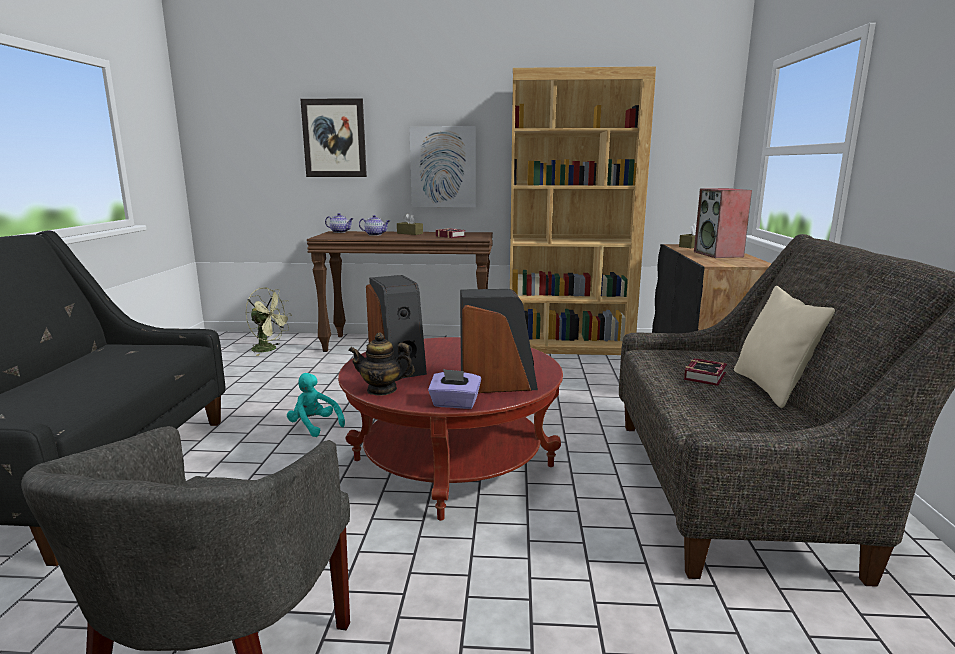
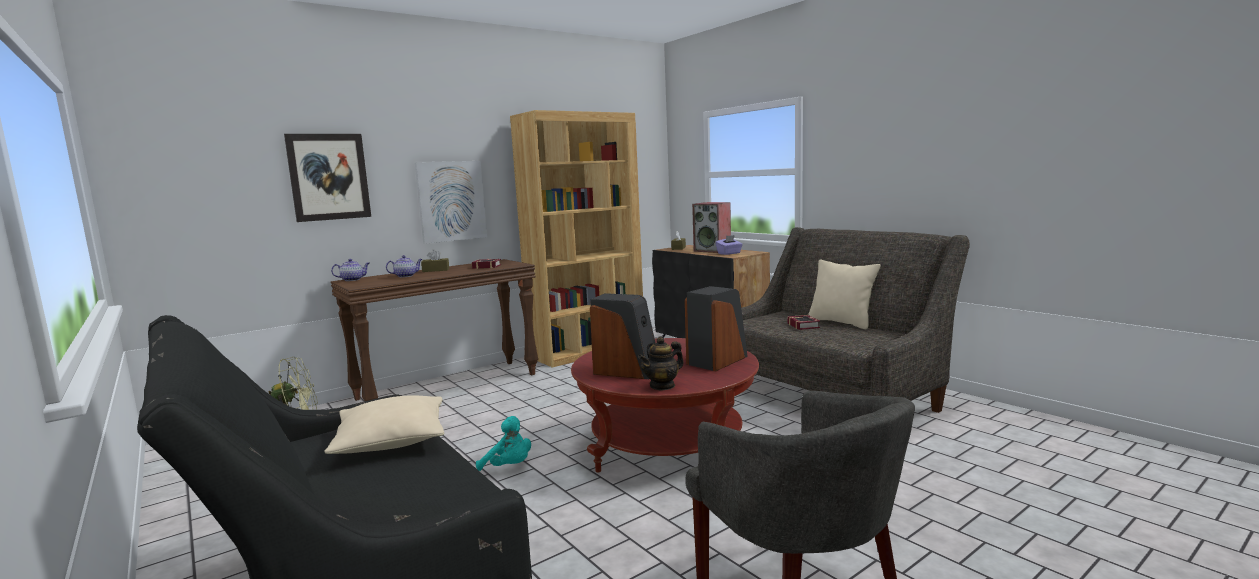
camera: 40 degrees left, 5 degrees down
(139, 363) = (391, 440): none -> beige pillow
(314, 426) = (509, 467): turquoise plush toy -> turquoise plush toy turned 150 degrees counterclockwise
(454, 404) = (727, 377): purple tissue box -> purple tissue box (729, 253)

